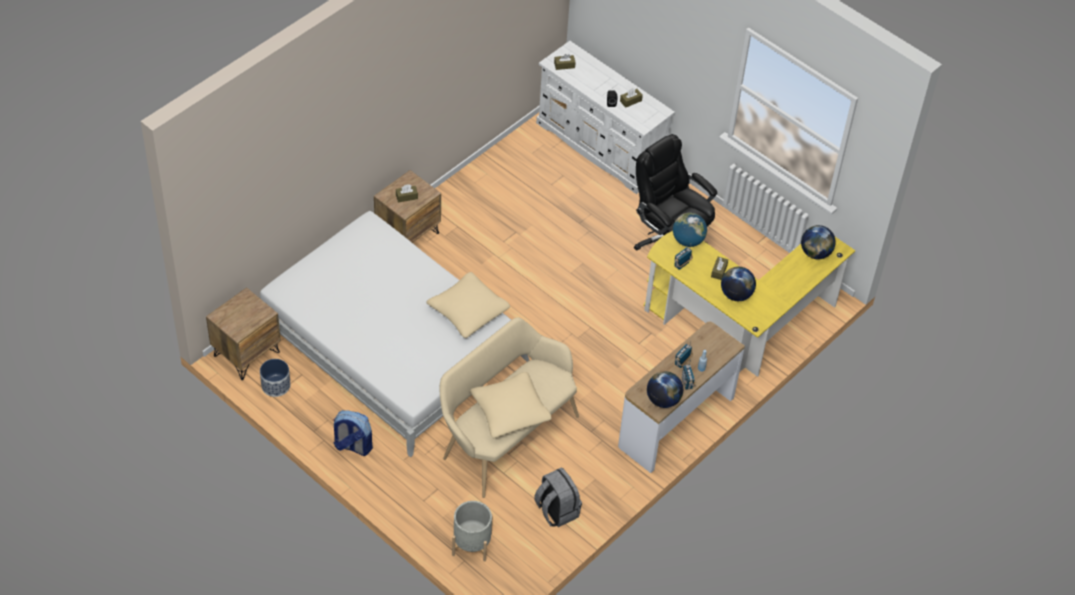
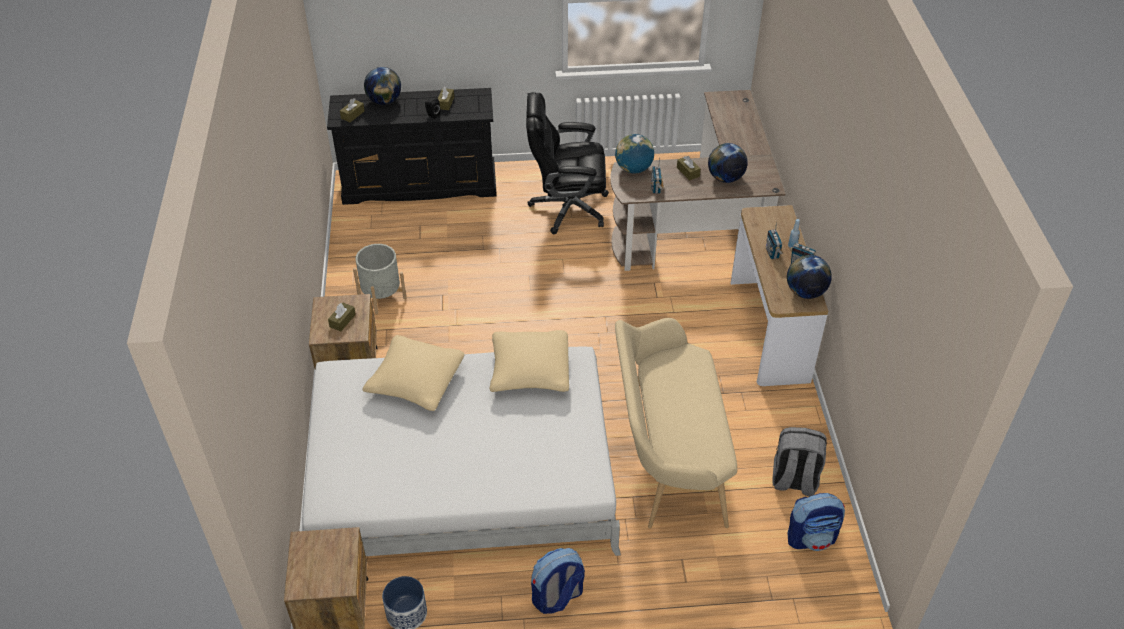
camera: 45 degrees left, 5 degrees down
(472, 544) = (777, 577): grey planter -> grey planter (382, 296)
(510, 411) = (693, 417): beige pillow -> beige pillow (415, 381)
(519, 545) = (811, 538): none -> backpack
(601, 147) = (420, 184): white dresser -> black dresser
(739, 325) = (703, 226): yellow desk -> brown desk
(815, 253) = (729, 110): globe -> globe (384, 101)

